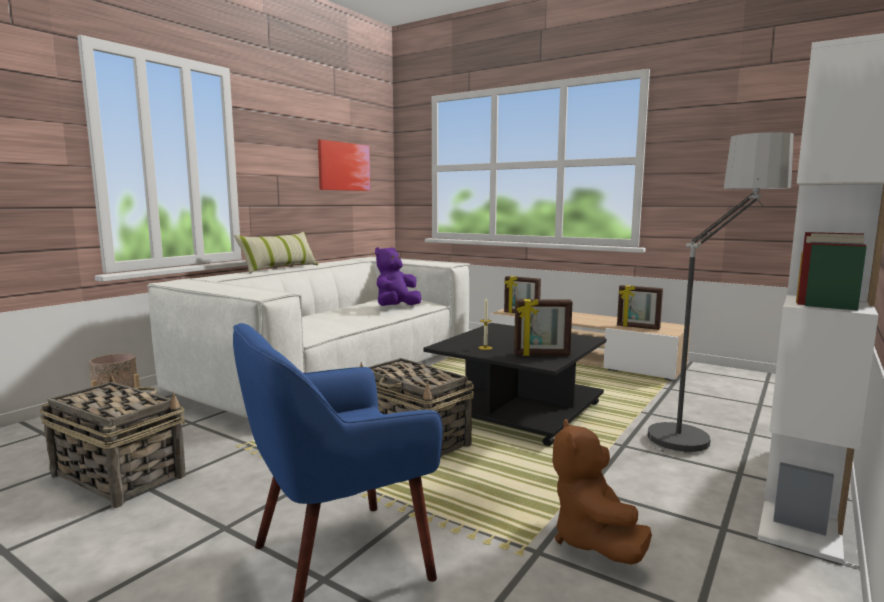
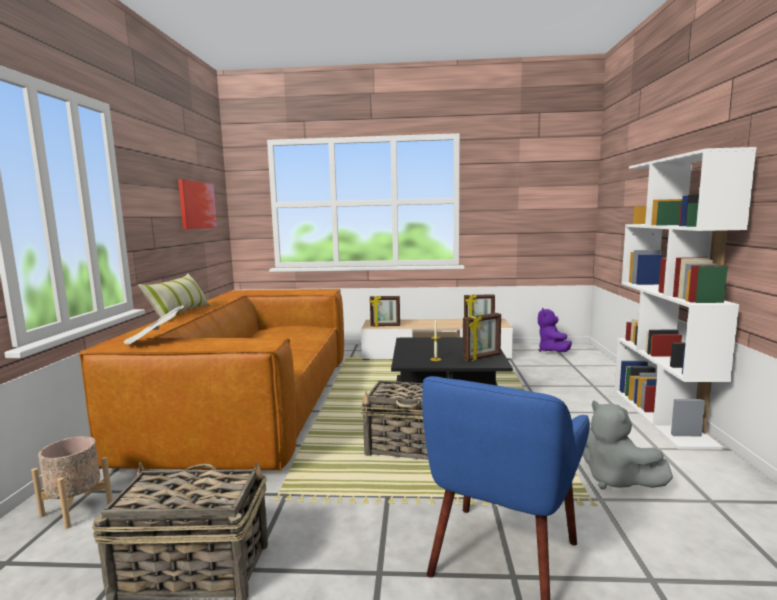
camera: 30 degrees left, 0 degrees up
(205, 283) = (154, 341): none -> newspaper
(334, 368) = (253, 403): white sofa -> brown sofa
(396, 307) = (302, 336): purple plush toy -> purple plush toy (552, 351)
(593, 541) = (615, 480): brown plush toy -> grey plush toy
(703, 430) = (569, 390): floor lamp -> none

